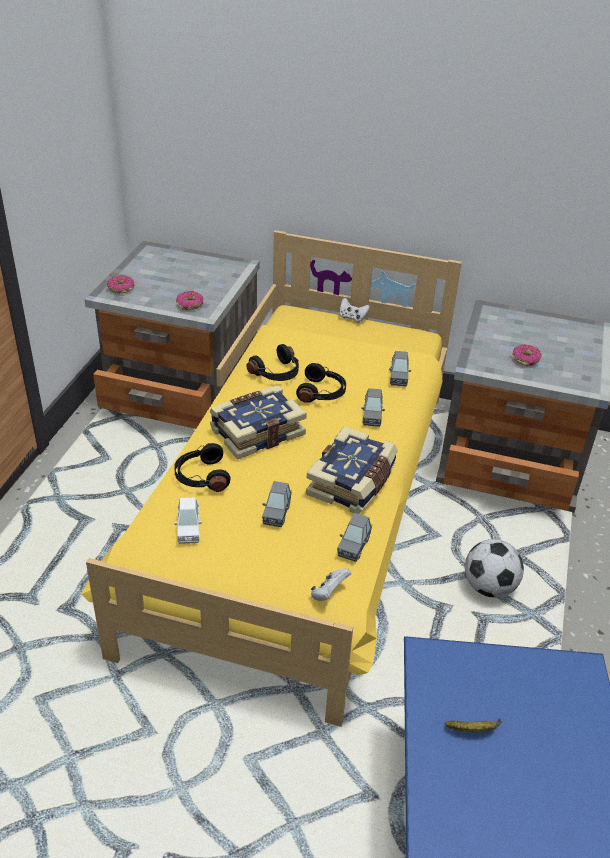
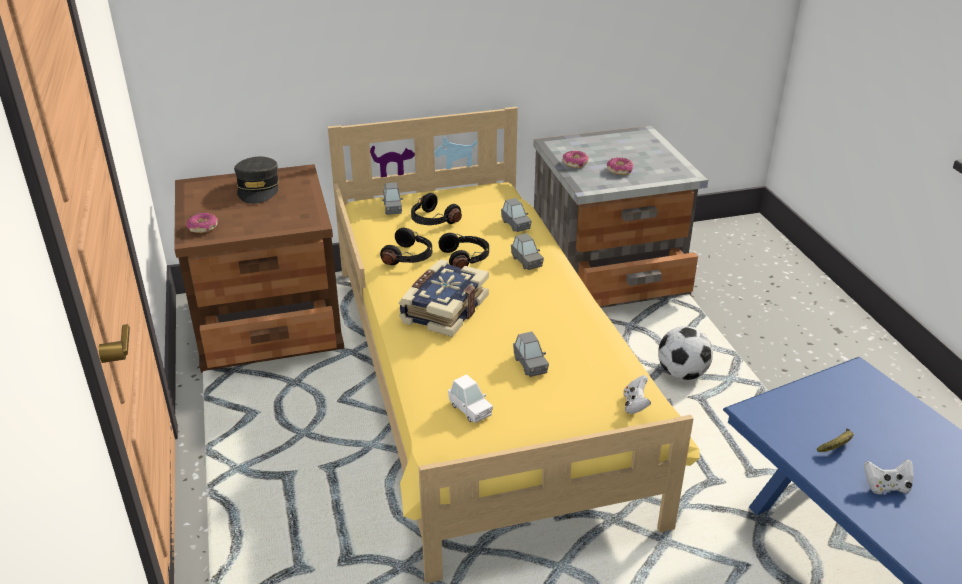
camera: 30 degrees left, 5 degrees down
(180, 391) = (271, 326): grey nightstand -> brown nightstand
(190, 305) = (290, 219): donut -> donut (575, 163)
(194, 269) = (258, 189): none -> grey cap
(201, 477) = (434, 364): black headphones -> black headphones (432, 220)
(352, 318) = (426, 192): white game controller -> white game controller (886, 486)
(353, 482) = (565, 316): book -> none
(353, 546) = (616, 363): grey toy car -> grey toy car (392, 208)

